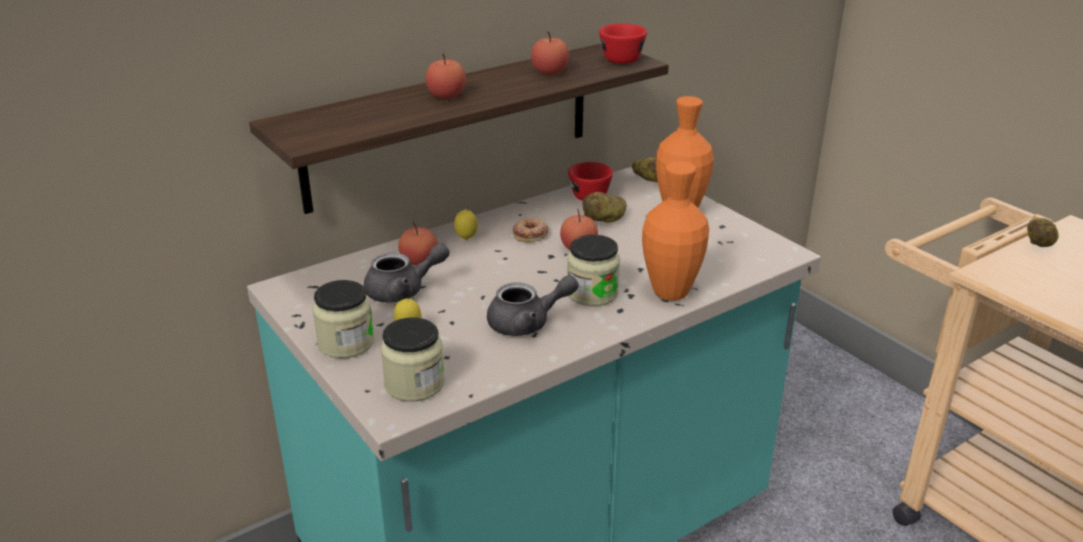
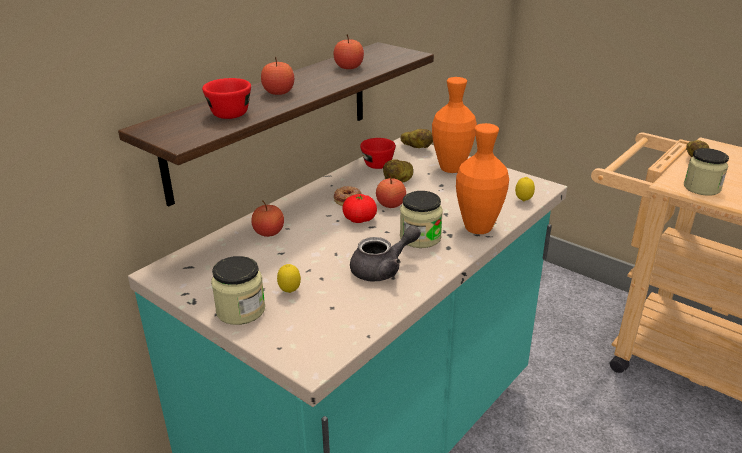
camera: 15 degrees left, 0 degrees up
(403, 291) = (268, 259): grey teapot -> none
(414, 384) = (317, 335): jar -> jar (701, 188)
(466, 239) = (299, 210): lemon -> lemon (523, 201)
(531, 260) = (359, 219): none -> tomato
(621, 57) = (395, 52): red cup -> red cup (229, 112)

